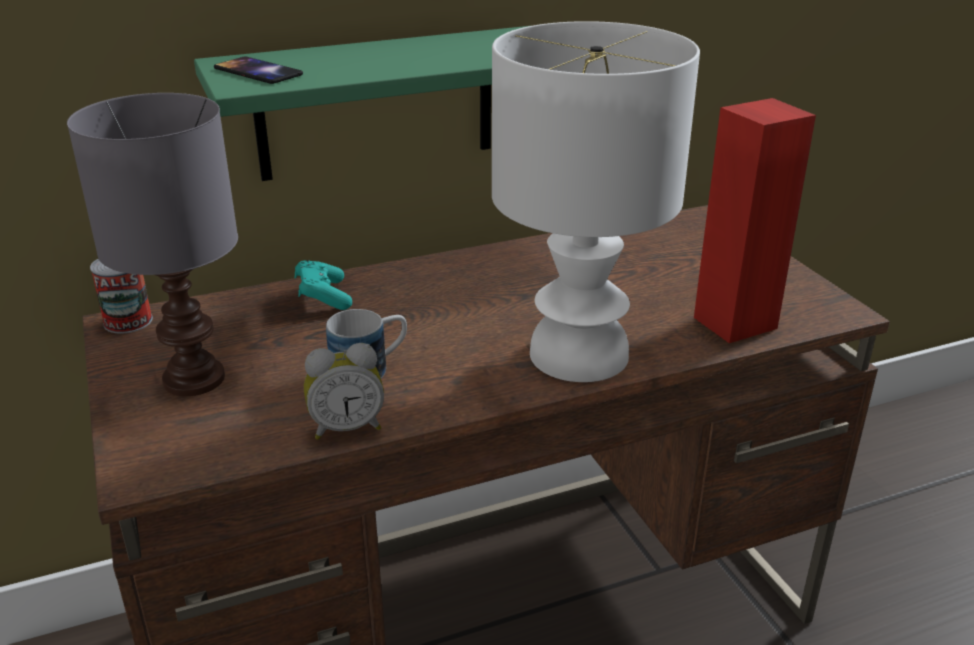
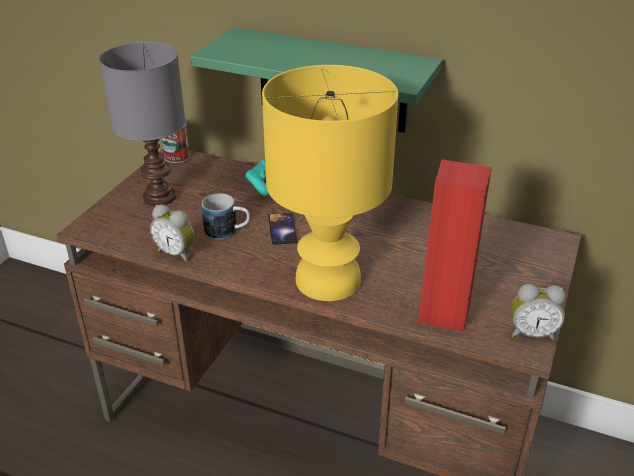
camera: 45 degrees right, 5 degrees up
(258, 71) = (238, 45): phone -> phone (282, 229)
(576, 354) = (327, 279): white table lamp -> yellow table lamp
(824, 299) = (531, 333): none -> alarm clock

